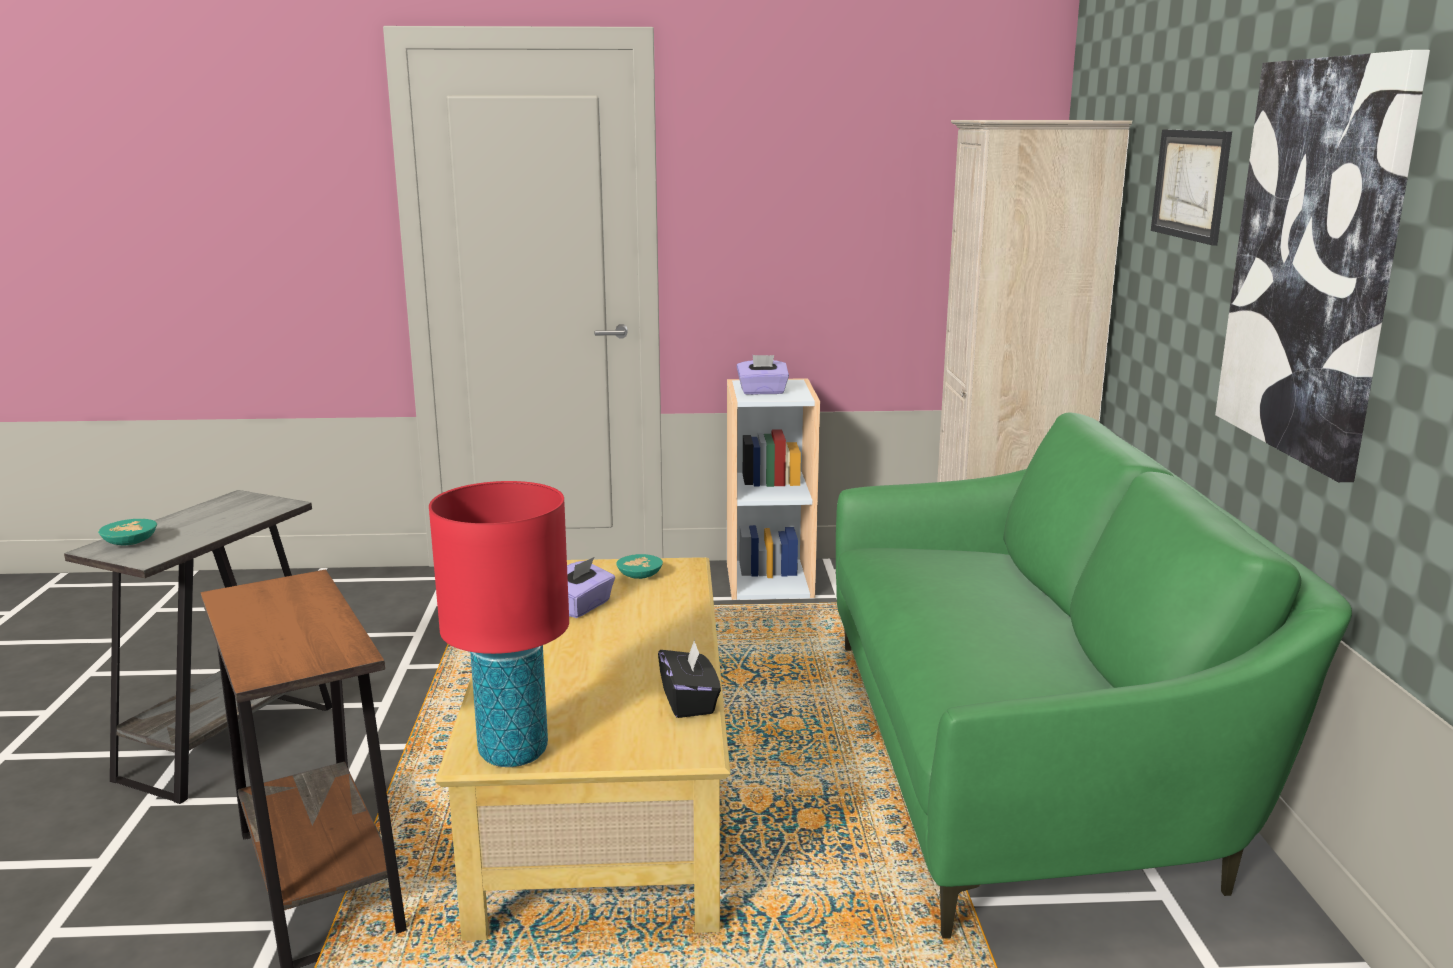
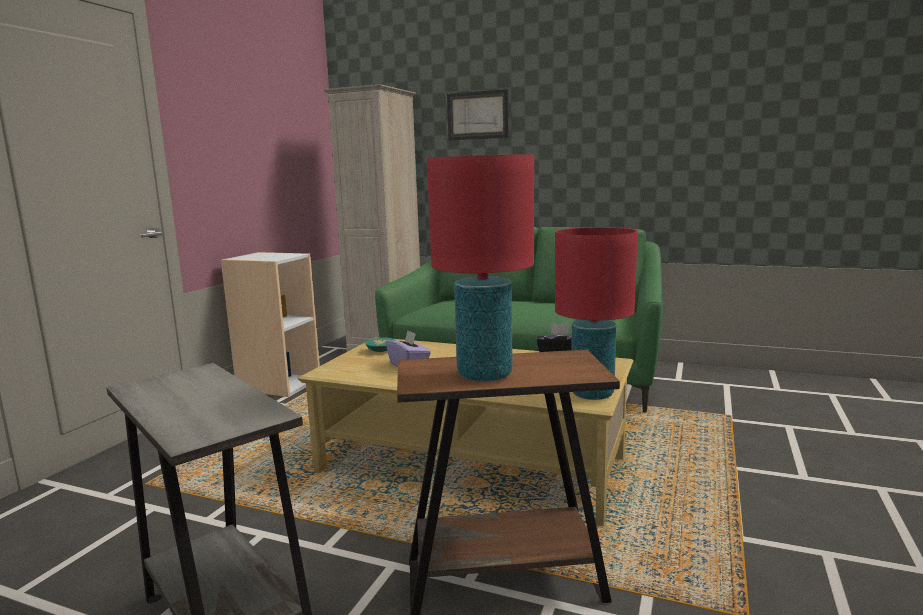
camera: 65 degrees left, 5 degrees down
(131, 543) = (203, 423): turquoise bowl -> none
(262, 618) = (484, 374): none -> red table lamp
(762, 392) = (268, 257): purple tissue box -> none
(1314, 261) = (583, 131): picture -> none

